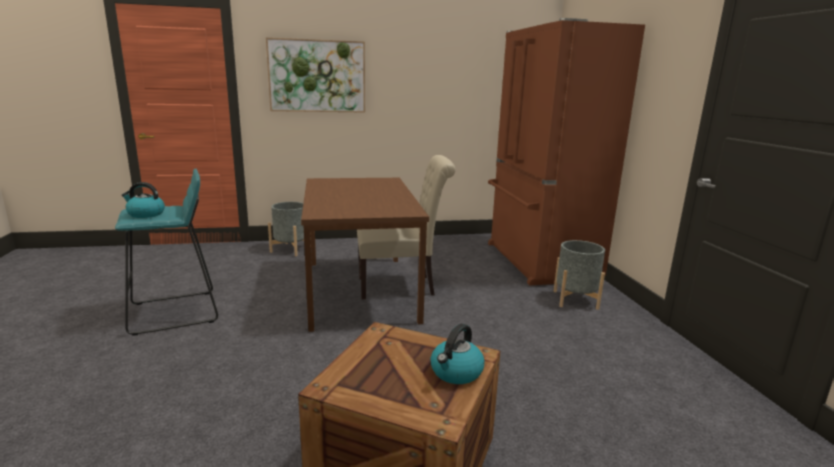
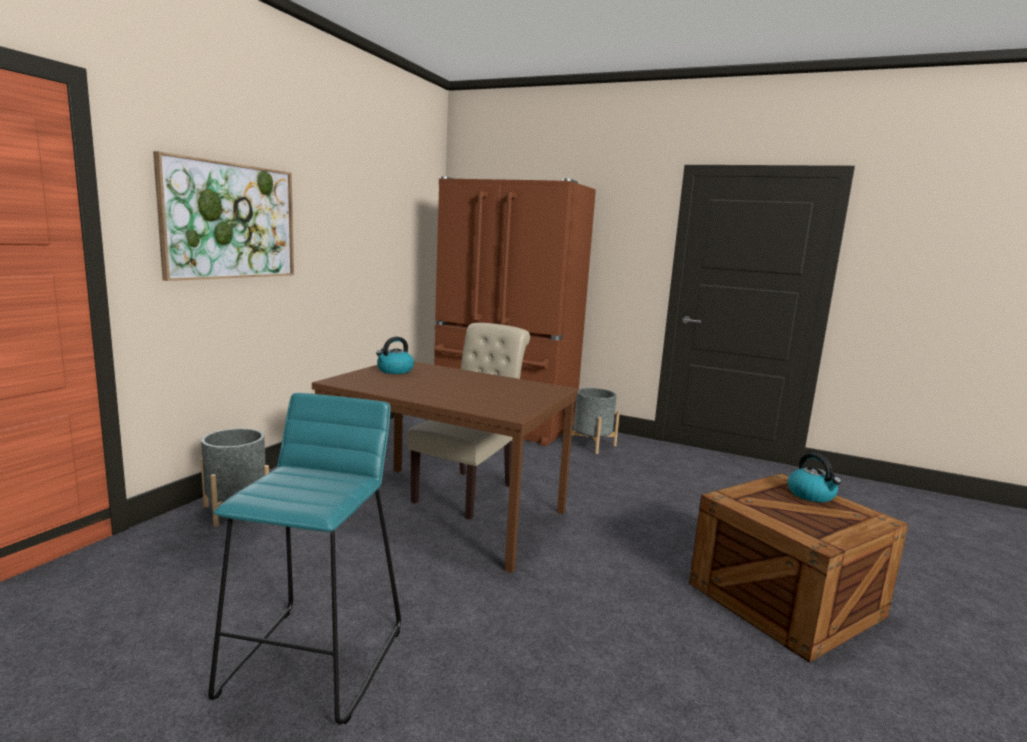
camera: 55 degrees left, 5 degrees down
(145, 214) = (308, 492): kettle -> kettle (395, 371)

